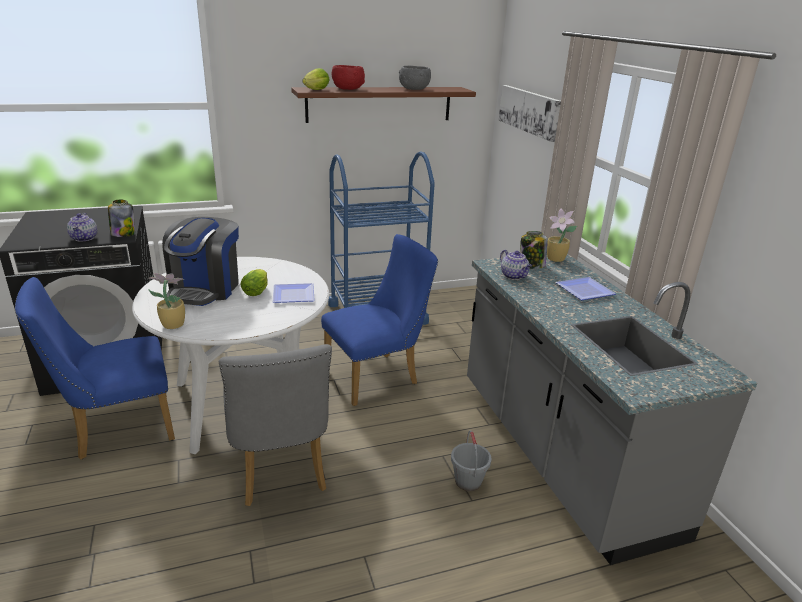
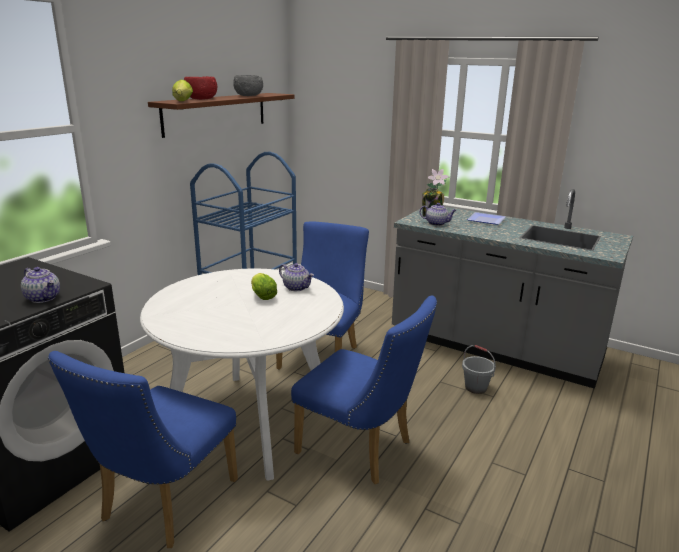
camera: 40 degrees left, 5 degrees down
(123, 234) = (80, 282): jar -> none
(172, 324) = (250, 342): potted plant -> none
(205, 289) = (214, 310): coffee machine -> none
(280, 473) = (361, 450): grey chair -> blue chair
(295, 294) = (296, 287): plate -> teapot
(529, 111) = (340, 106): picture -> none

